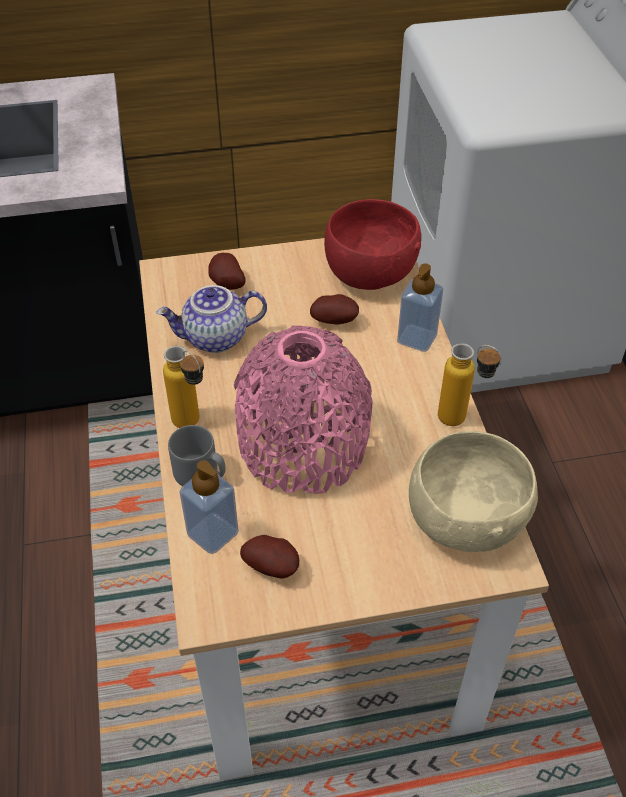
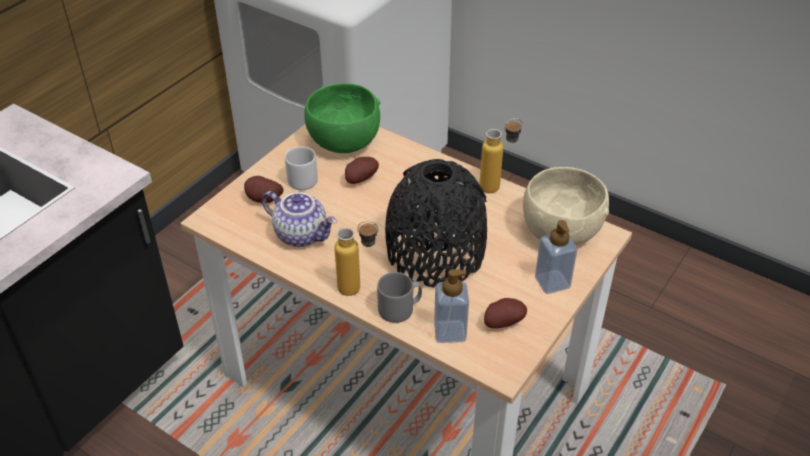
camera: 45 degrees left, 5 degrees down
(215, 339) = (302, 234): teapot -> teapot turned 90 degrees counterclockwise
(286, 286) = (304, 178): none -> grey mug
(303, 446) = (435, 254): pink vase -> black vase
(369, 273) = (344, 141): red bowl -> green bowl
(417, 338) = (418, 160): soap dispenser -> soap dispenser (552, 282)

